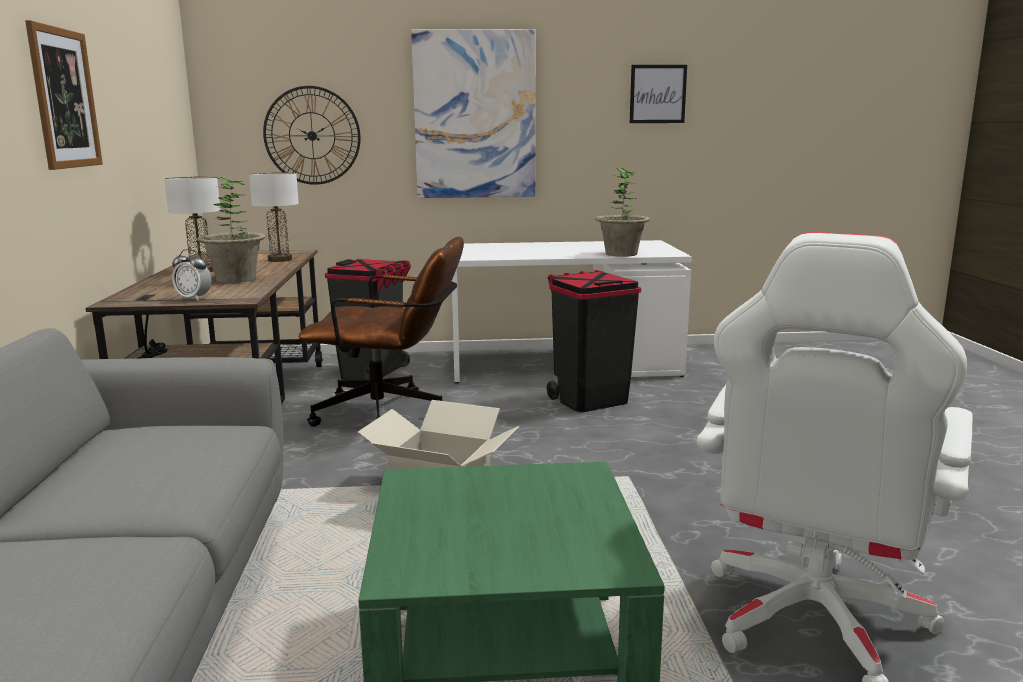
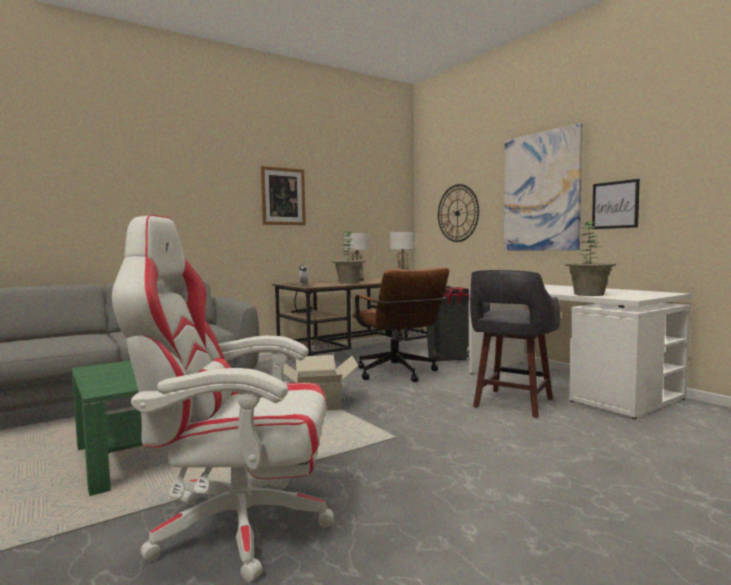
camera: 60 degrees right, 10 degrees down
(590, 400) = (512, 404): black trash can -> grey stool
(657, 94) = (689, 156): picture -> picture (615, 205)

